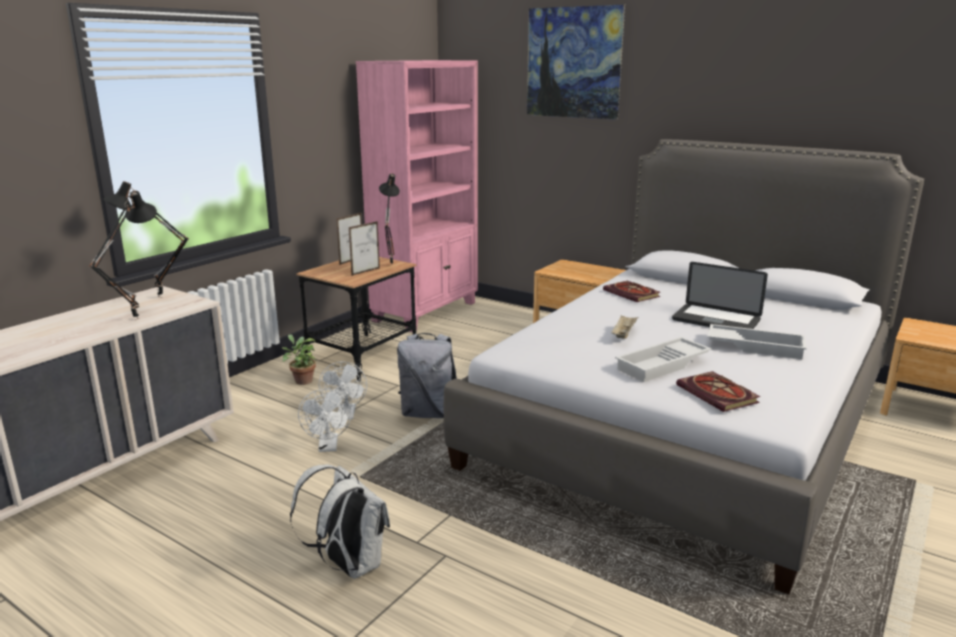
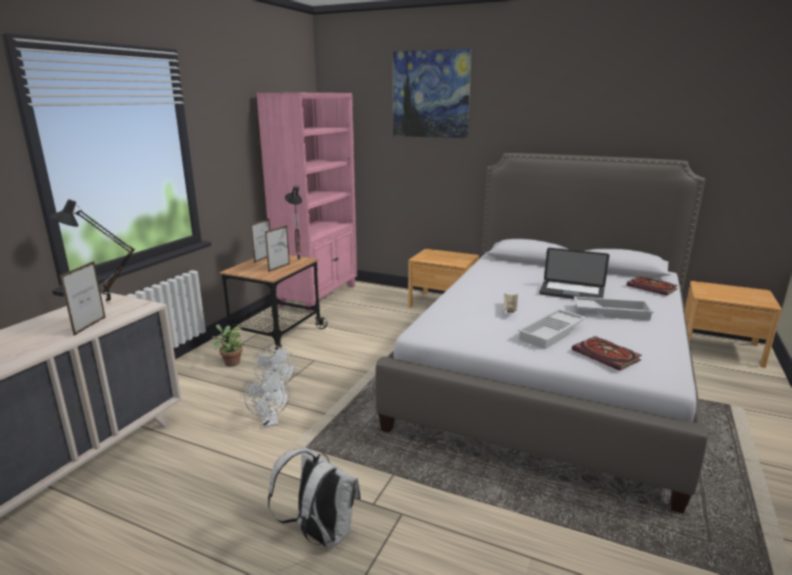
camera: 10 degrees left, 0 degrees up
(135, 319) = (90, 326): black table lamp -> picture frame
(428, 413) = (346, 383): grey backpack -> none
(633, 294) = (499, 274): book -> book (653, 288)

